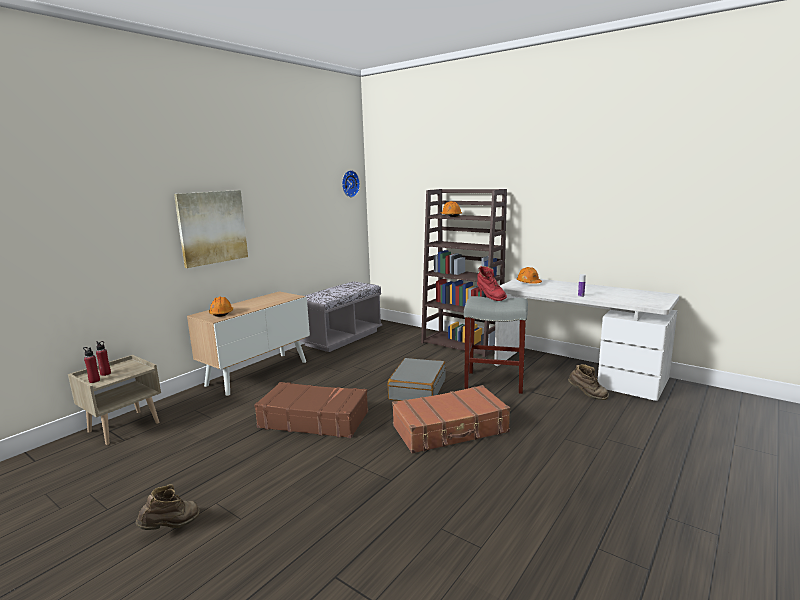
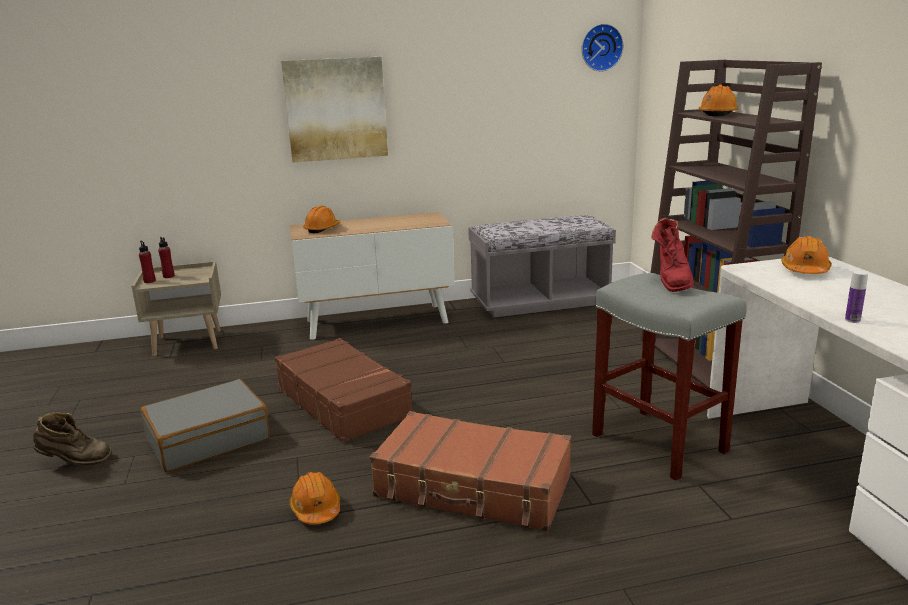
camera: 40 degrees right, 5 degrees up
(391, 472) = (316, 509): none -> orange hard hat
(417, 389) = (522, 410): grey suitcase -> grey suitcase (208, 439)
(587, 395) = (801, 536): brown boot -> none

